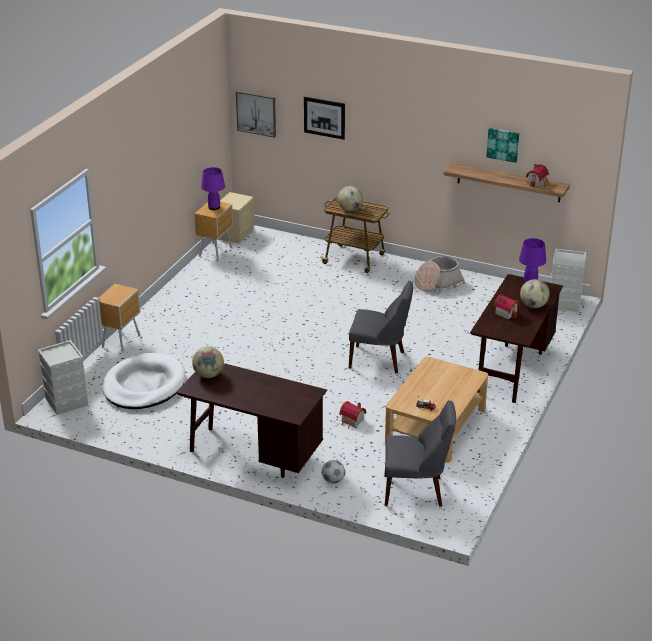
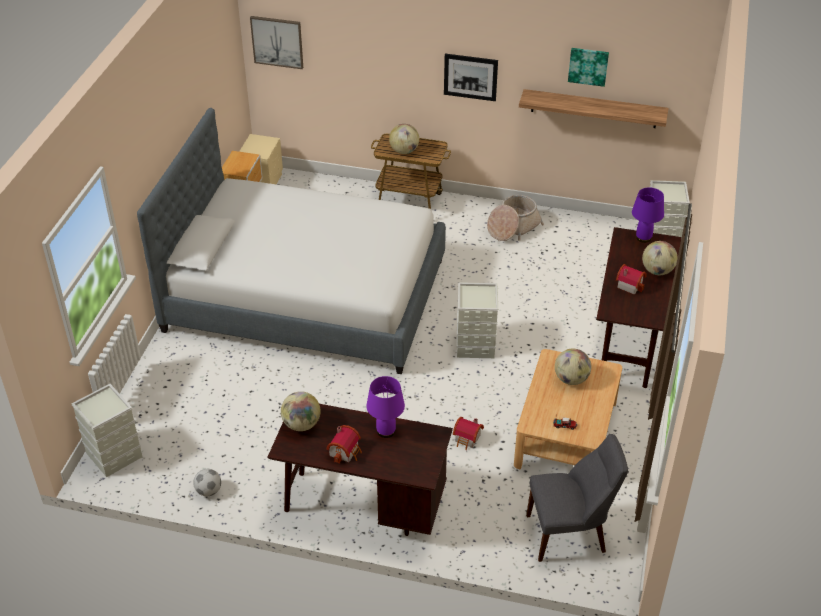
camera: 10 degrees left, 10 degrees up
(122, 341) = (163, 355): brown nightstand -> none
(144, 385) = (205, 418): white dog bed -> none
(214, 207) = (240, 161): purple table lamp -> purple table lamp (386, 431)
(249, 313) = (306, 295): none -> bed
(324, 117) = (364, 43): picture -> picture (470, 77)
(333, 480) = (468, 531): football -> football (209, 491)
(379, 360) = (476, 345): grey chair -> grey storage box
(442, 378) = (571, 379): none -> globe
(538, 183) = (632, 109): toy house -> toy house (346, 451)

